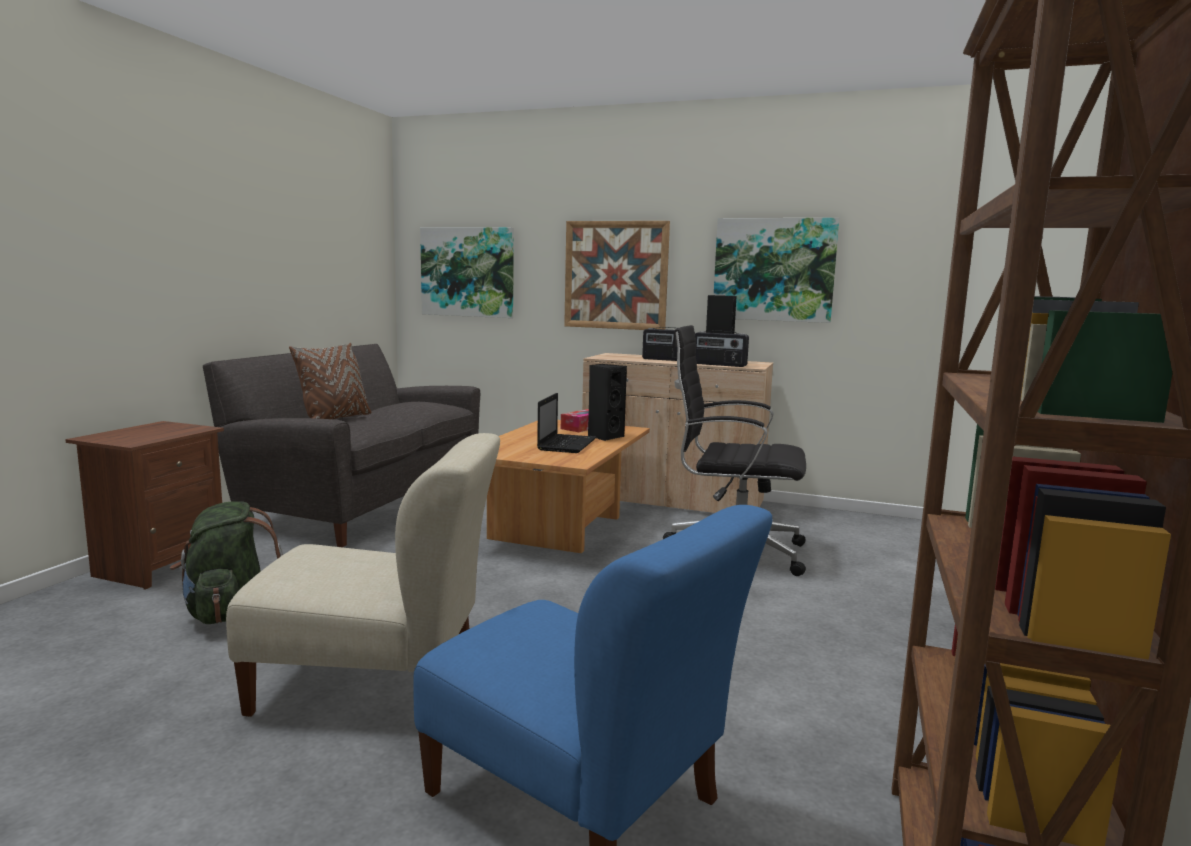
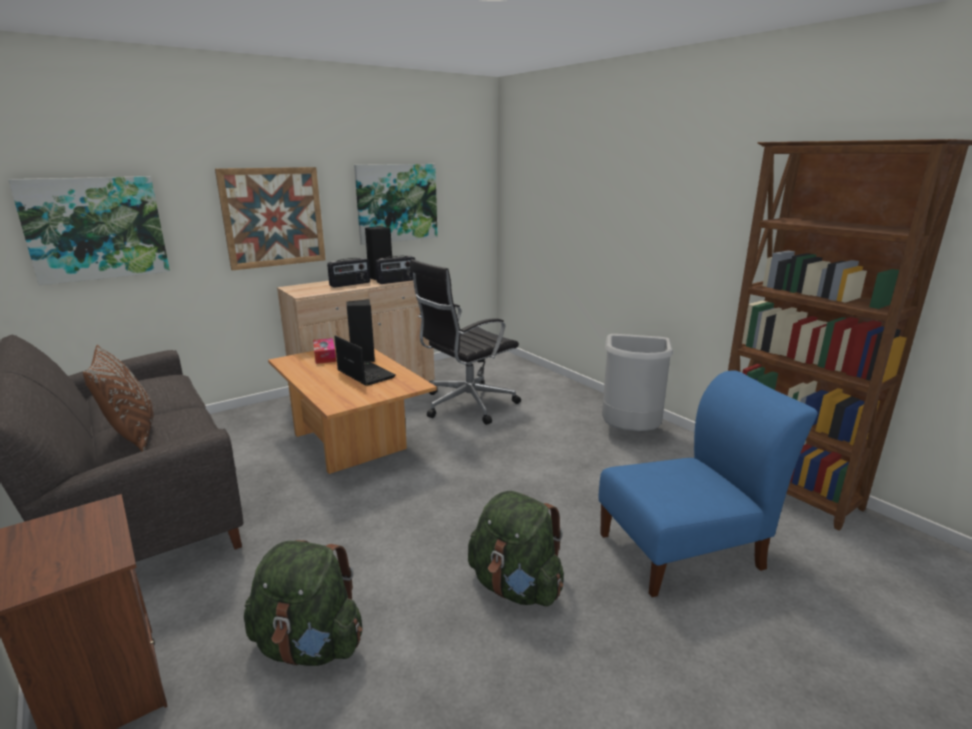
camera: 55 degrees left, 10 degrees up
(377, 684) = (516, 586): beige chair -> green backpack
(874, 676) = (629, 433): none -> grey trash can

